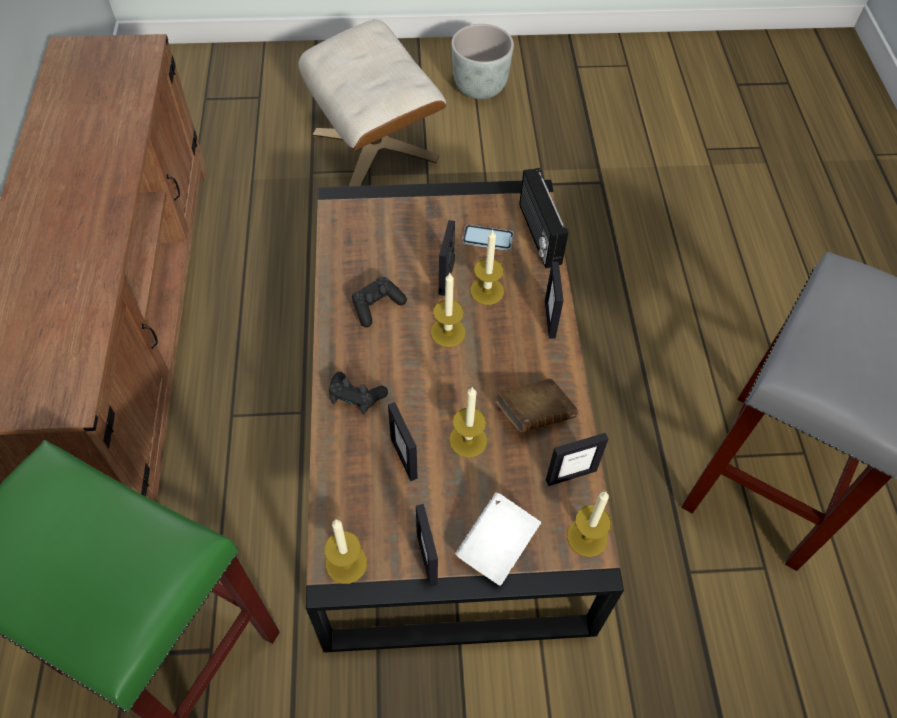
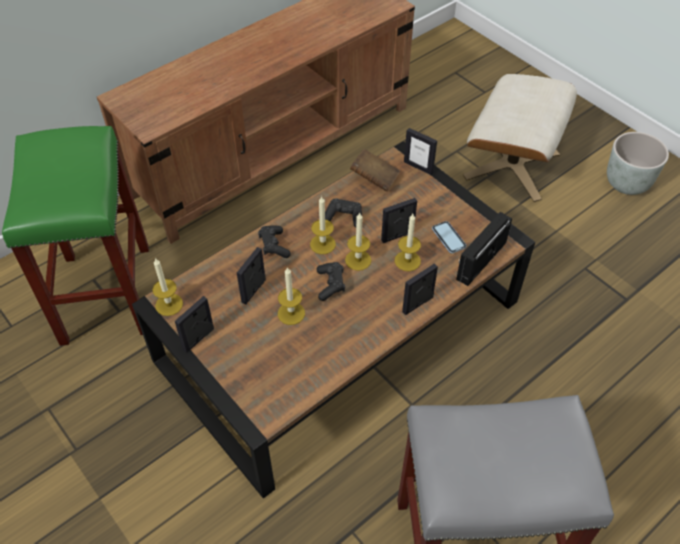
camera: 55 degrees right, 5 degrees down
(460, 378) = (330, 285): none -> black game controller
(497, 546) = (232, 367): white book -> none
(534, 414) = (338, 336): brown book -> brown book (374, 179)
(570, 475) = (311, 378): picture frame -> picture frame (418, 167)
(587, 537) = (274, 410): candle -> candle (322, 244)

